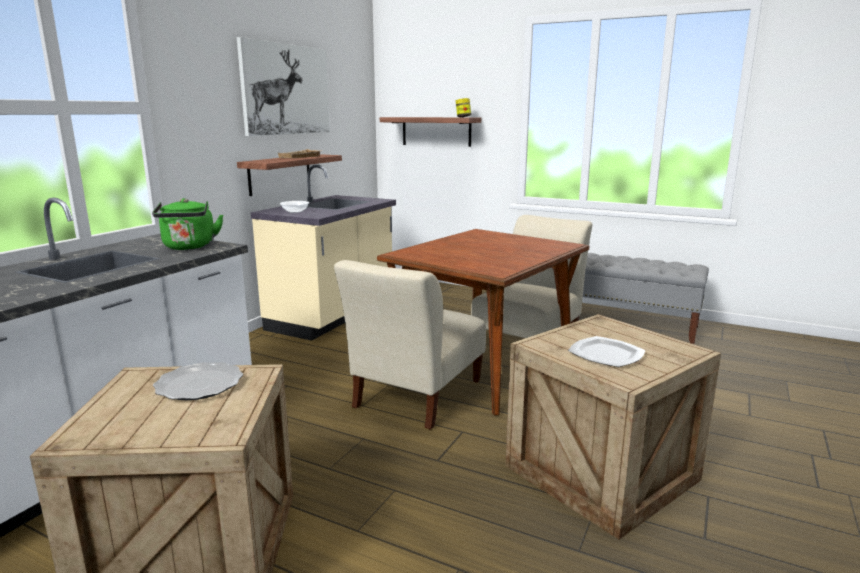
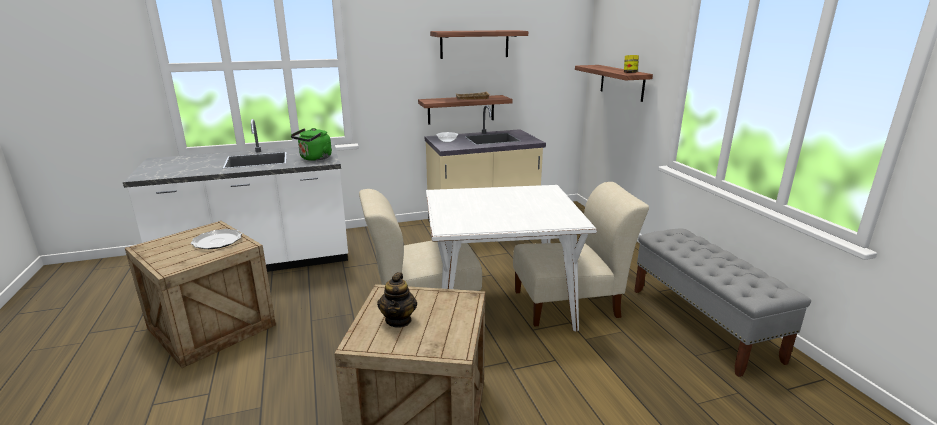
camera: 45 degrees right, 5 degrees up
(286, 89) = (474, 44): picture -> shelf
(483, 368) = (499, 305): brown dining table -> white dining table
(605, 354) = (398, 320): plate -> teapot

